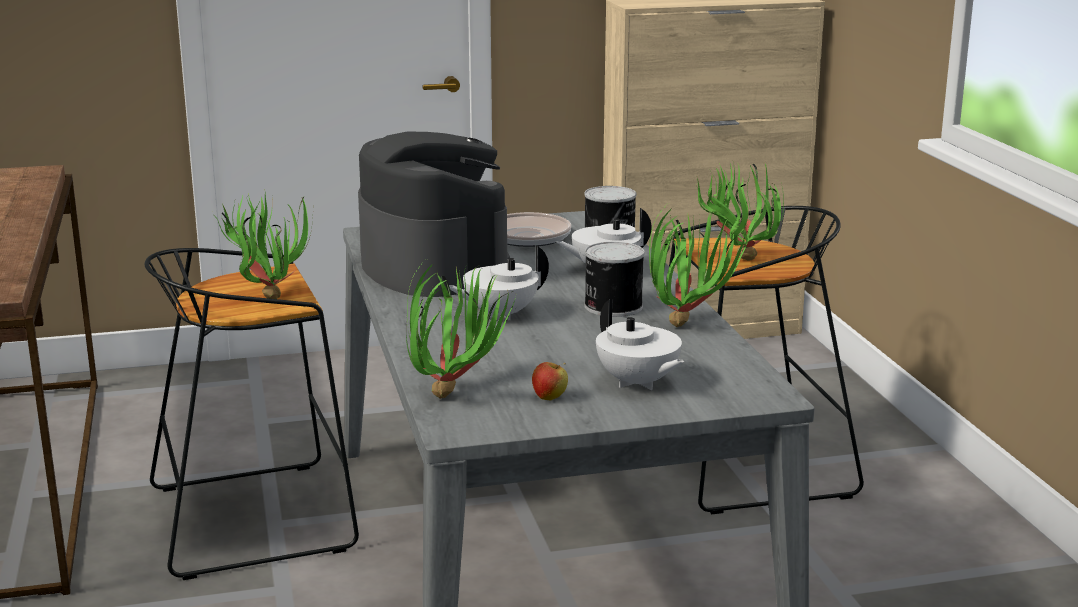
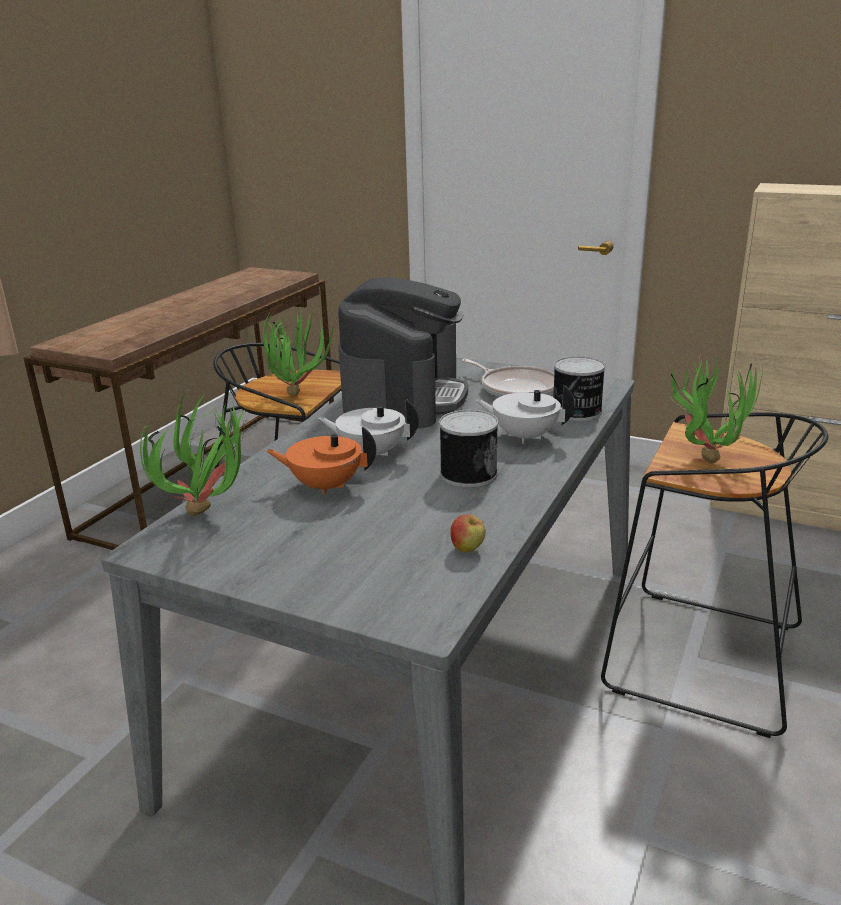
camera: 40 degrees right, 5 degrees up
(512, 346) = (325, 486): none -> orange teapot
(550, 398) = (259, 546): apple -> apple (467, 549)
(637, 383) = (347, 559): white teapot -> none
(688, 322) = (501, 511): potted plant -> none

